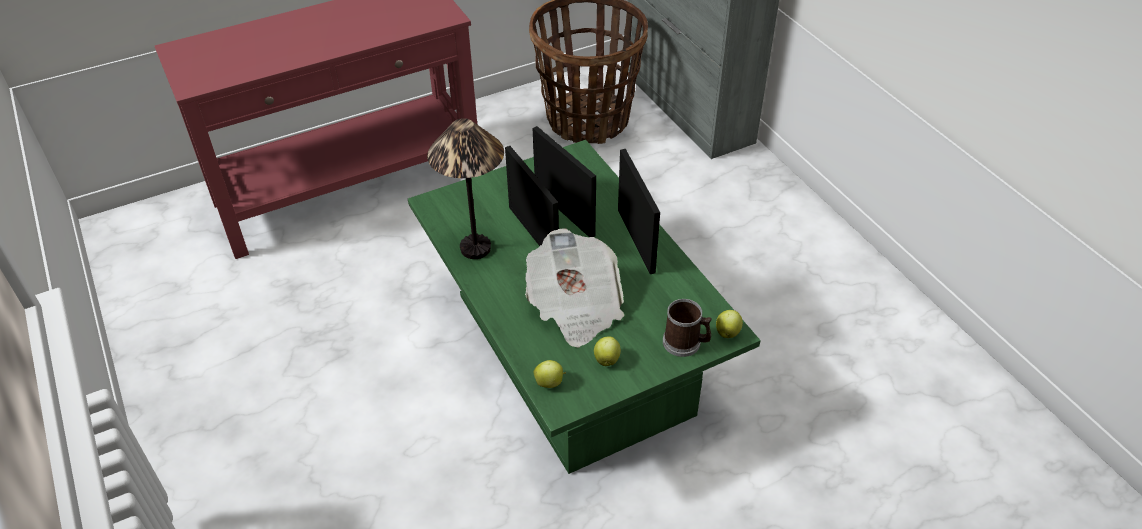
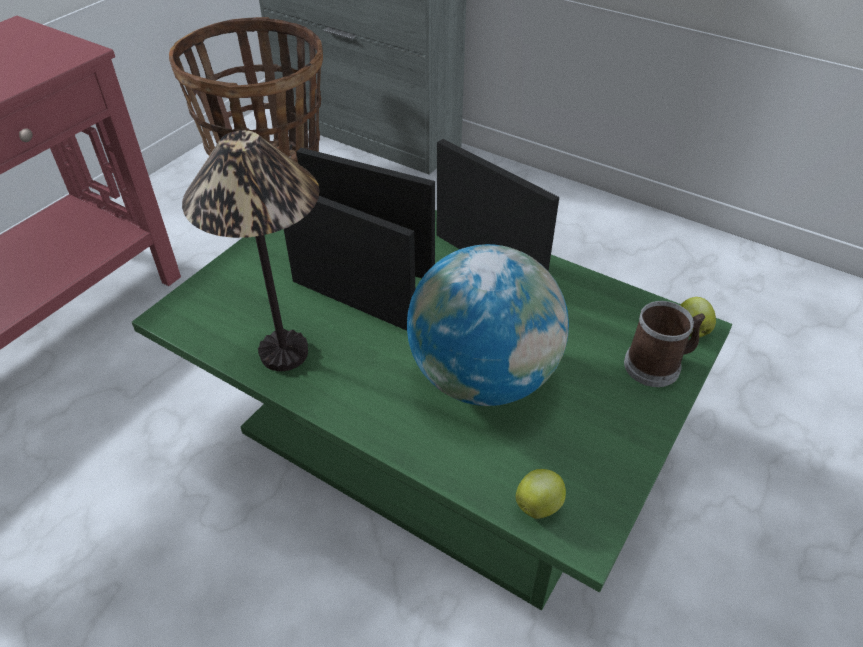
camera: 30 degrees left, 0 degrees up
(575, 307) = (483, 377): newspaper -> globe
(606, 359) = (584, 432): apple -> none

